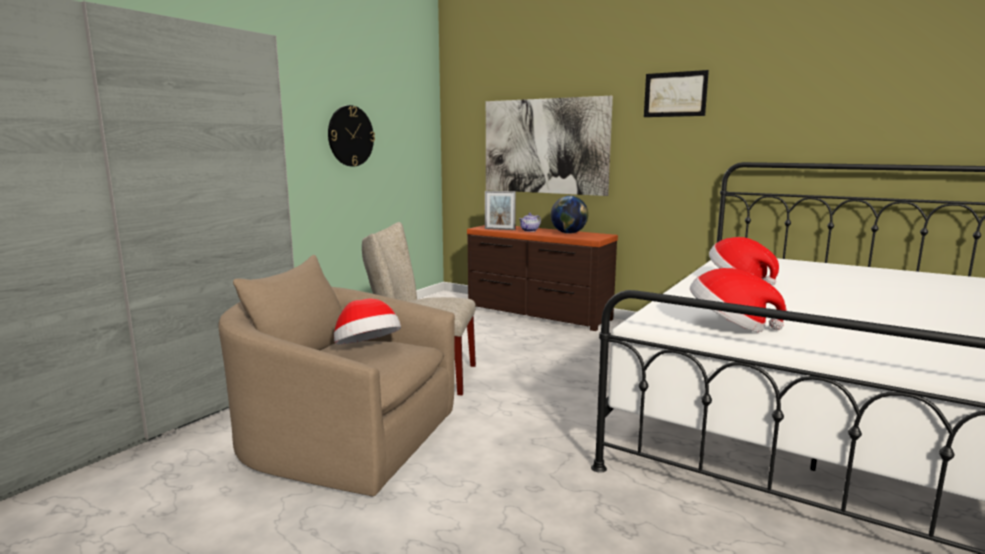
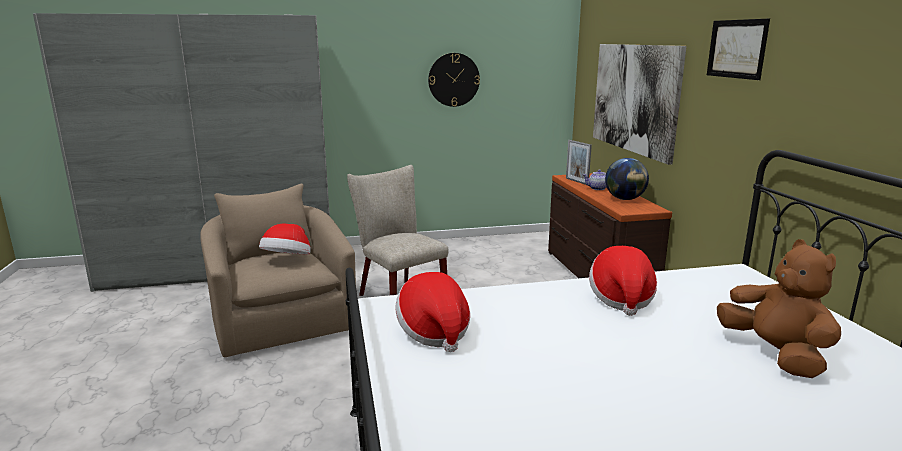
camera: 45 degrees right, 5 degrees up
(862, 282) = (775, 354): none -> brown plush toy

